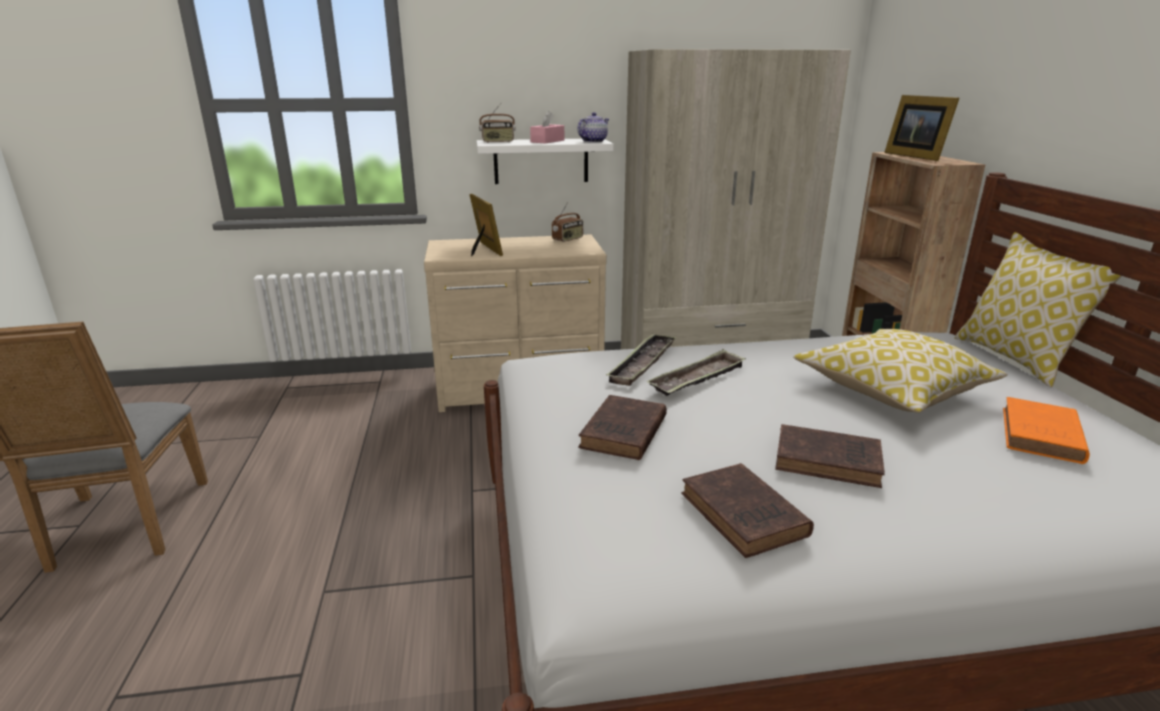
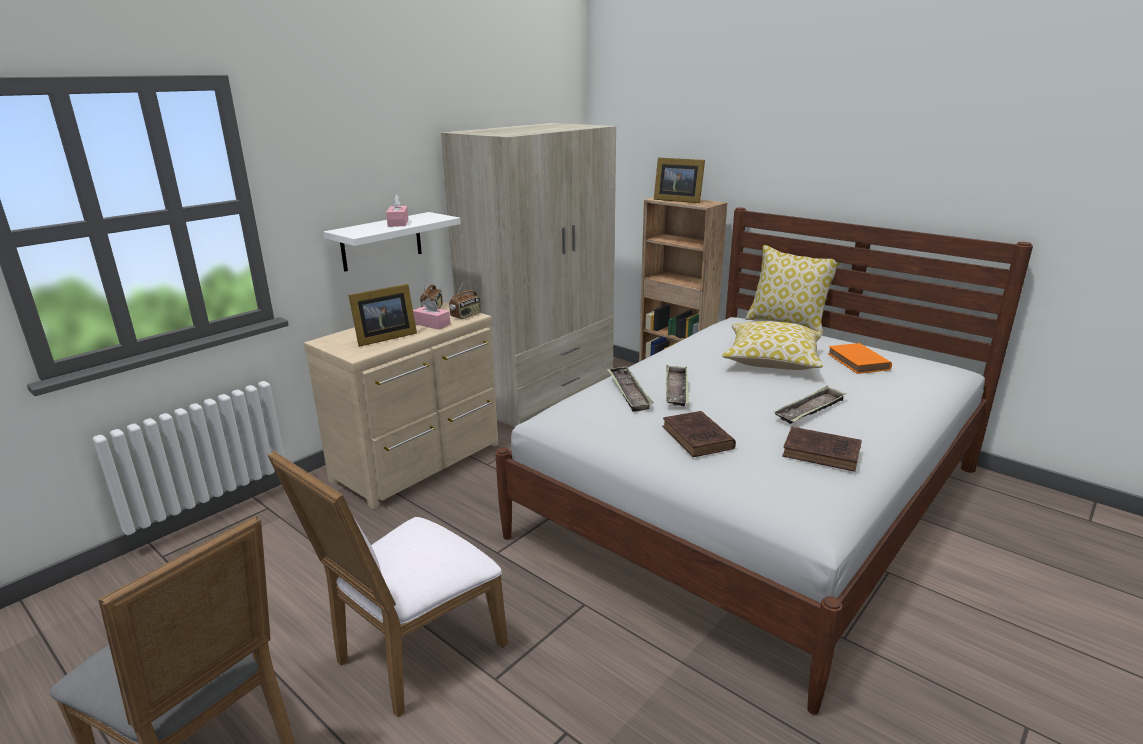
camera: 40 degrees left, 0 degrees up
(305, 535) = (411, 655): none -> white chair
(484, 250) = (383, 338): picture frame -> picture frame turned 120 degrees clockwise
(498, 142) = (356, 230): radio -> radio (466, 315)
(542, 249) = (432, 324): none -> pink tissue box
(593, 141) = (437, 217): teapot -> none
(830, 461) = (810, 410): brown book -> tray

